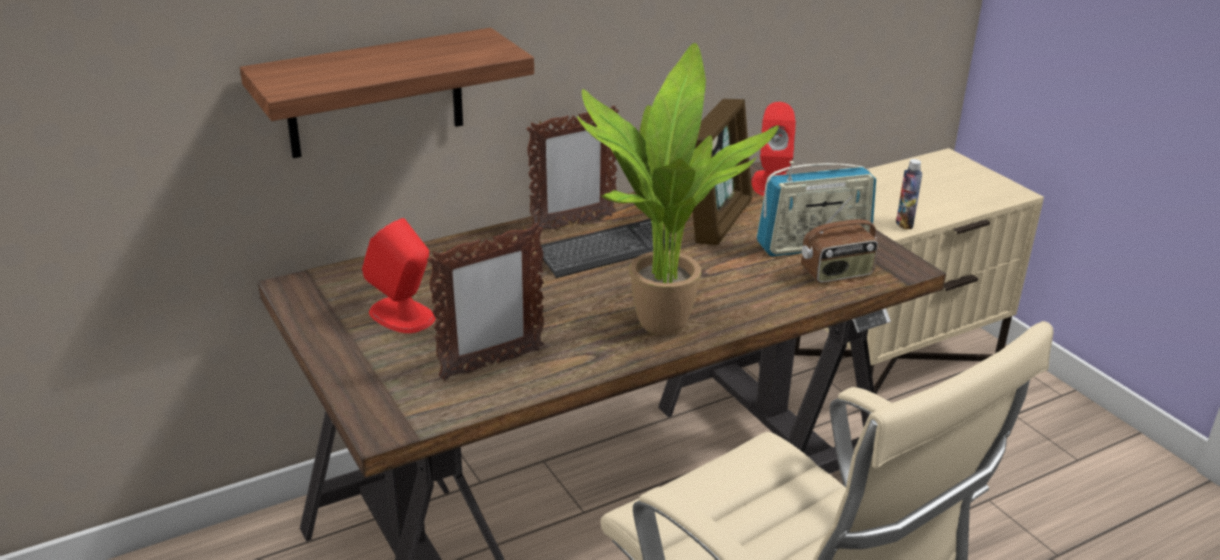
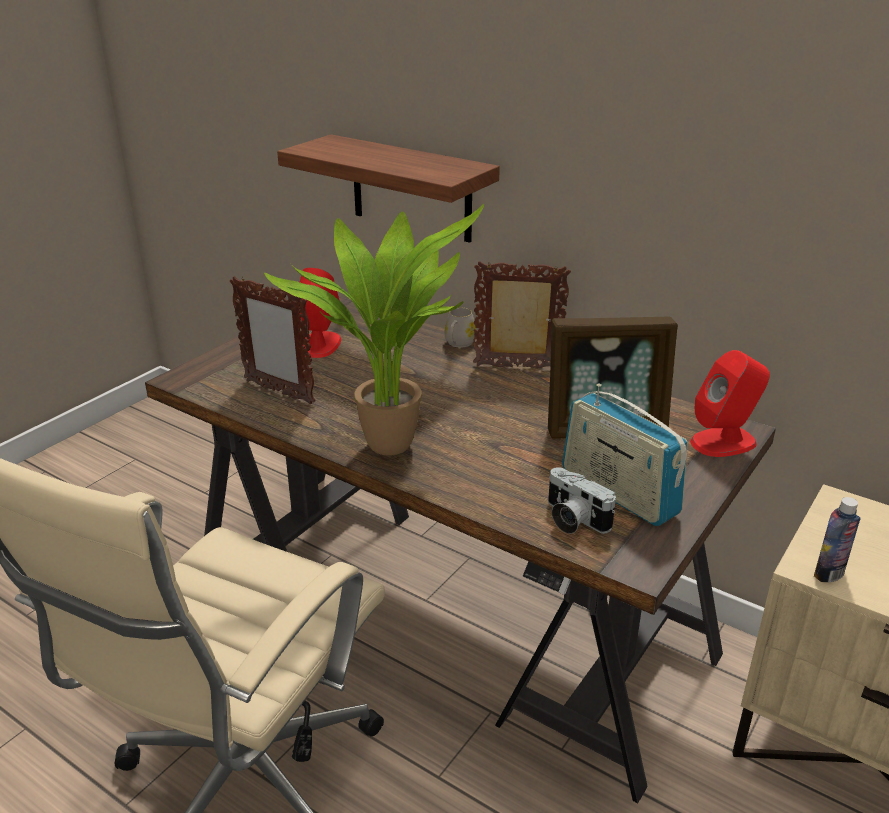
camera: 65 degrees right, 0 degrees up
(491, 238) = (458, 344): none -> white mug
(572, 224) = (517, 367): picture frame -> picture frame turned 150 degrees clockwise
(606, 251) = (488, 392): keyboard -> none
(837, 274) = (572, 519): radio -> camera

